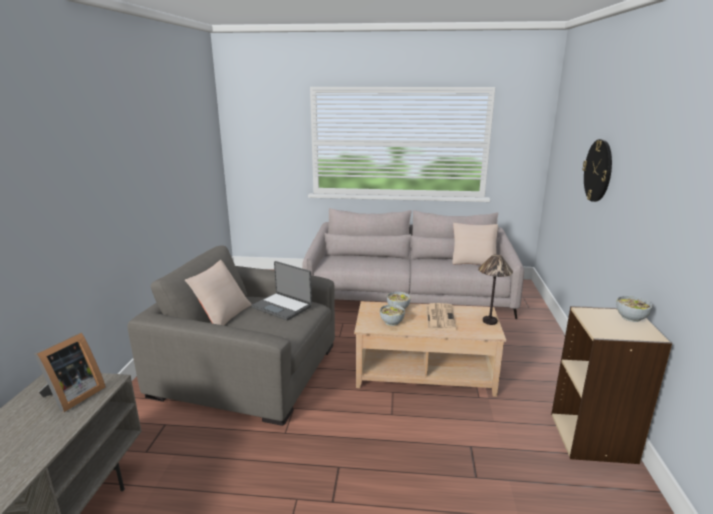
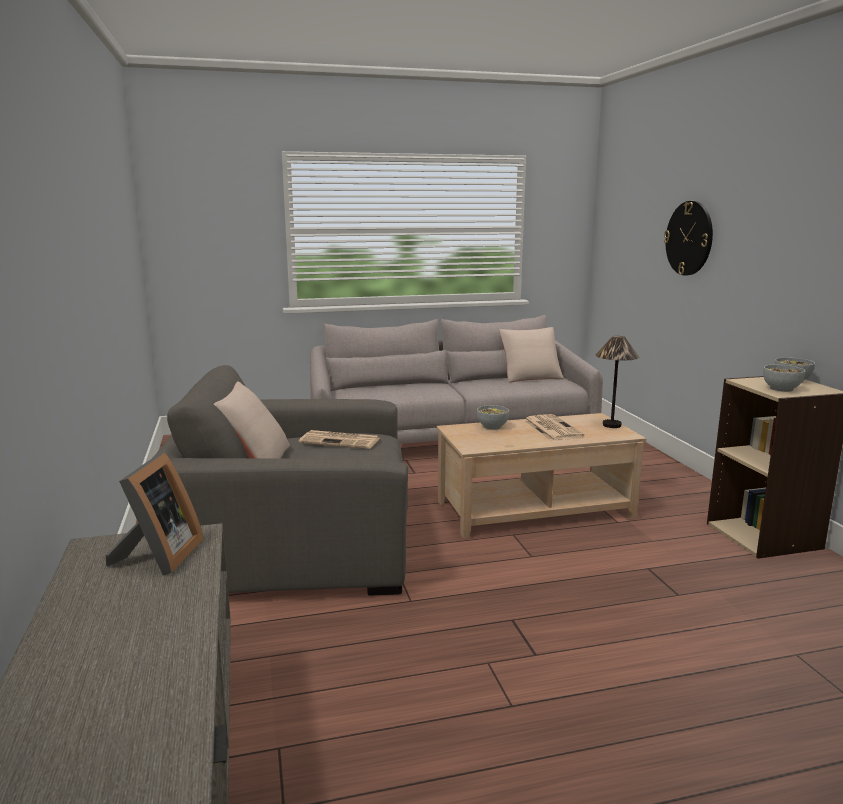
camera: 20 degrees left, 5 degrees down
(282, 307) = (341, 441): laptop -> newspaper
(391, 322) = (499, 440): bowl -> bowl (781, 389)

